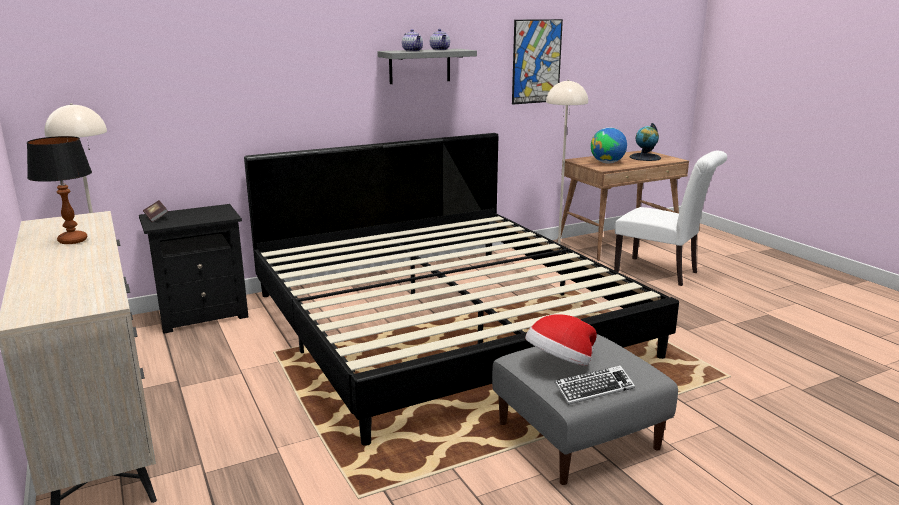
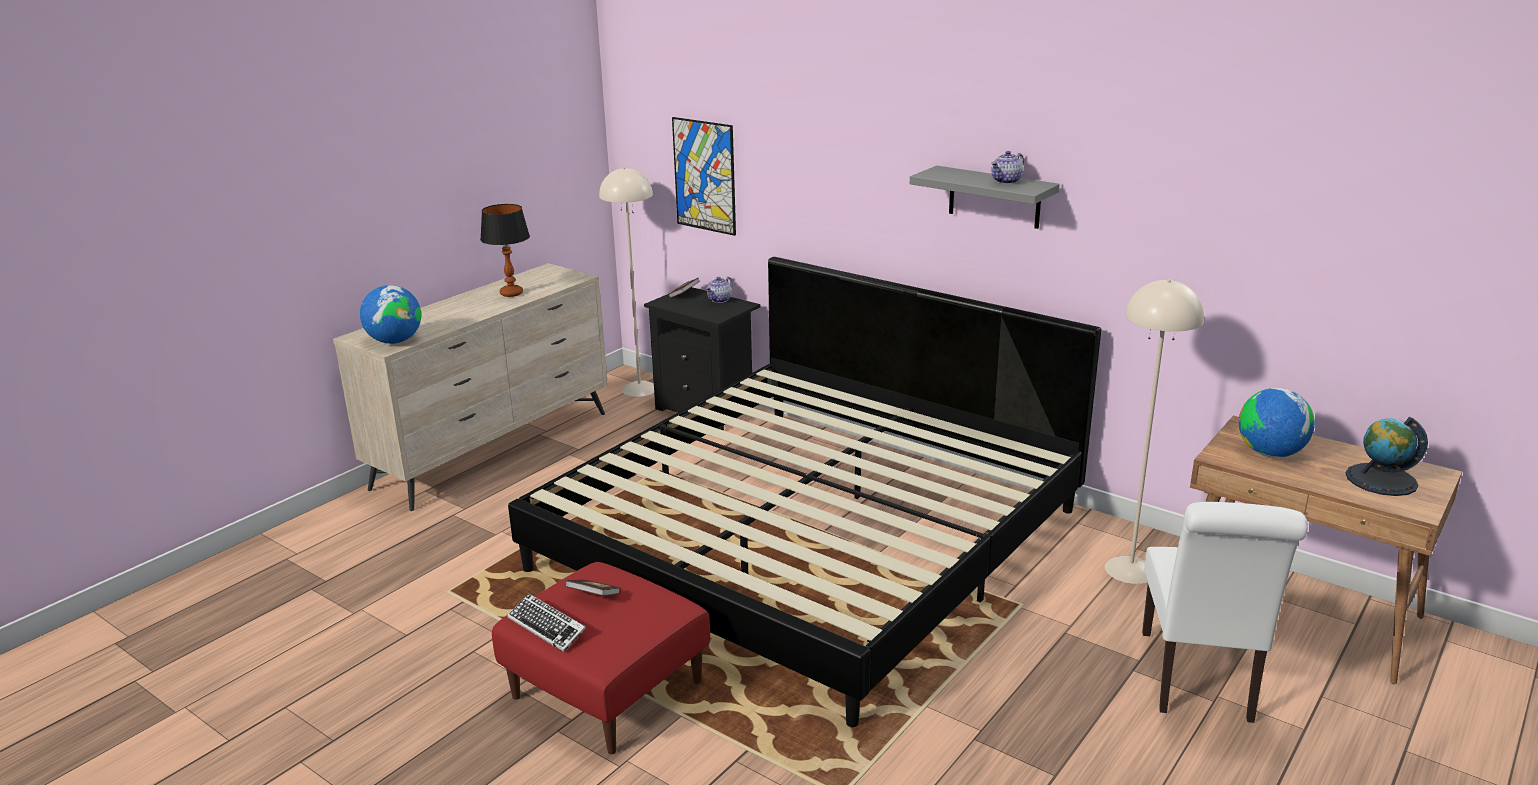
camera: 65 degrees right, 5 degrees up
(91, 299) = (394, 341): none -> globe
(413, 51) = (957, 176): teapot -> teapot (719, 300)
(536, 61) = (1205, 231): picture -> picture (704, 176)
(559, 364) = (593, 596): hat -> book
(578, 435) = (609, 689): grey ottoman -> red ottoman

